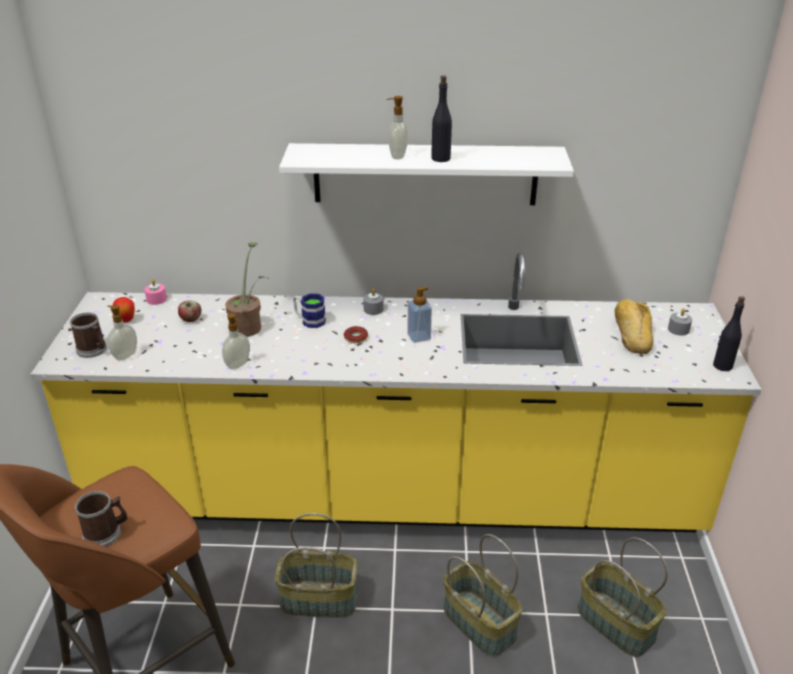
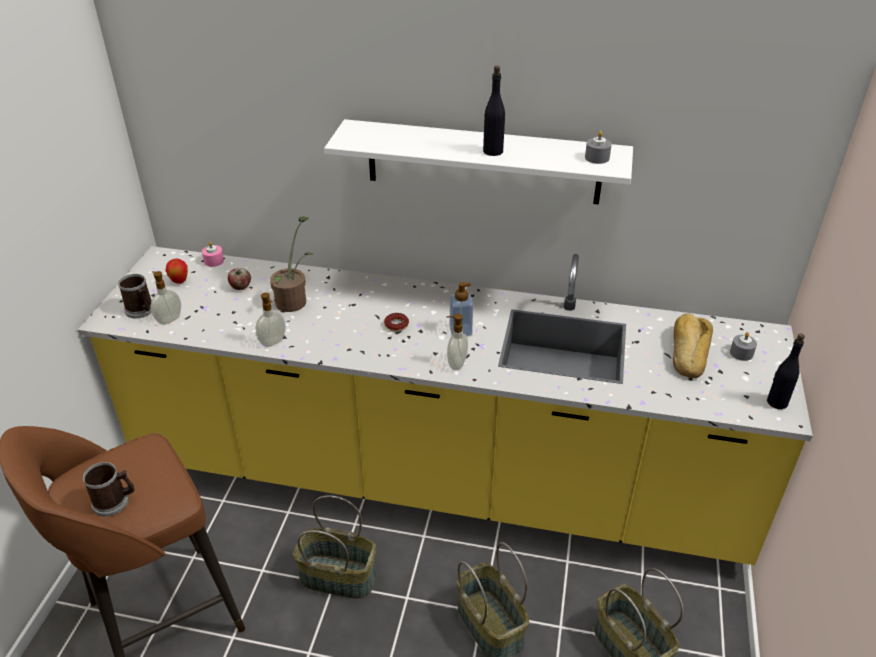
camera: 10 degrees right, 5 degrees up
(309, 320) = (355, 300): mug -> none
(373, 309) = (423, 294): grey candle -> grey candle (597, 158)
(397, 156) = (448, 144): soap dispenser -> soap dispenser (456, 363)

